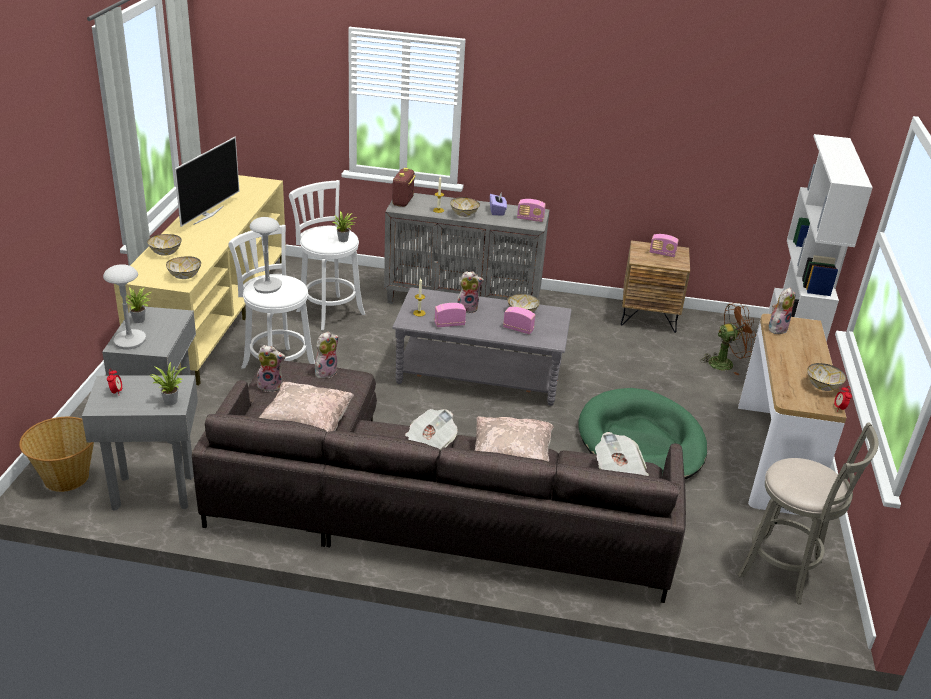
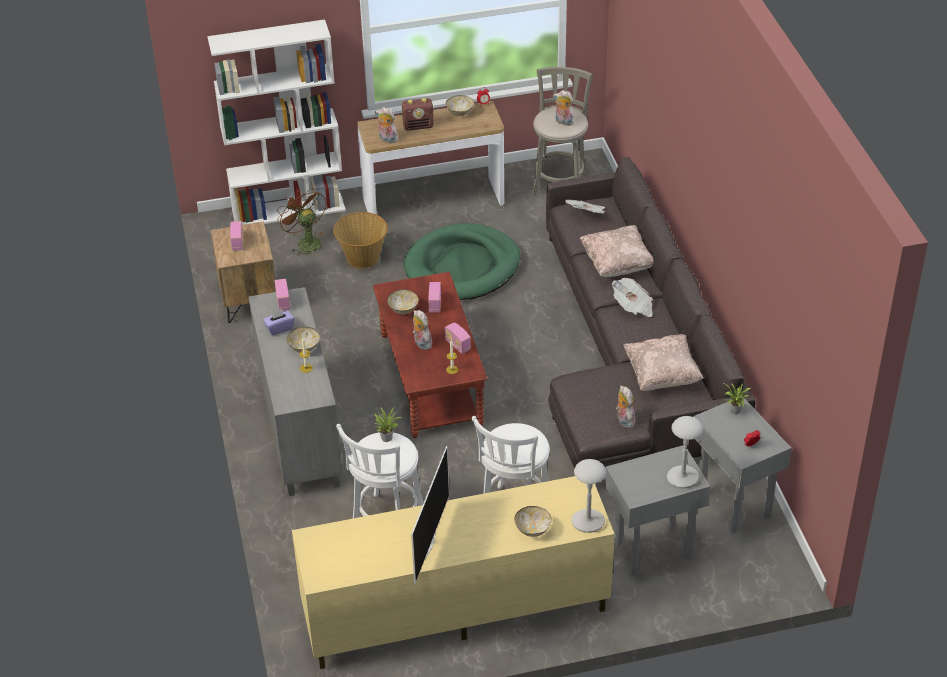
camera: 110 degrees left, 10 degrees up
(66, 477) = (762, 566): basket -> basket (362, 258)
(140, 320) = (648, 490): potted plant -> none
(185, 276) = (565, 491): bowl -> none
(208, 215) = (427, 544): television -> television turned 105 degrees clockwise
(268, 286) = (520, 447): grey table lamp -> grey table lamp (588, 522)
(326, 372) = (580, 397): plush toy -> plush toy (563, 122)
(403, 201) = (302, 400): radio -> radio (418, 126)
(479, 375) = (431, 379): grey coffee table -> brown coffee table

